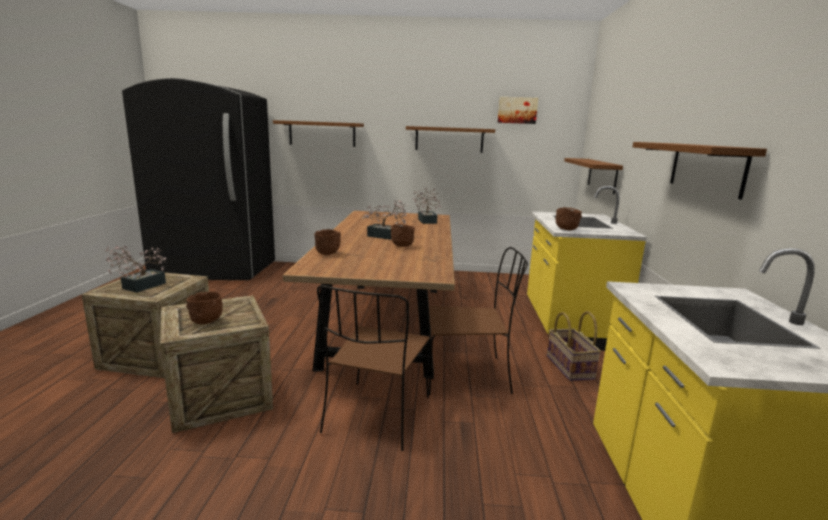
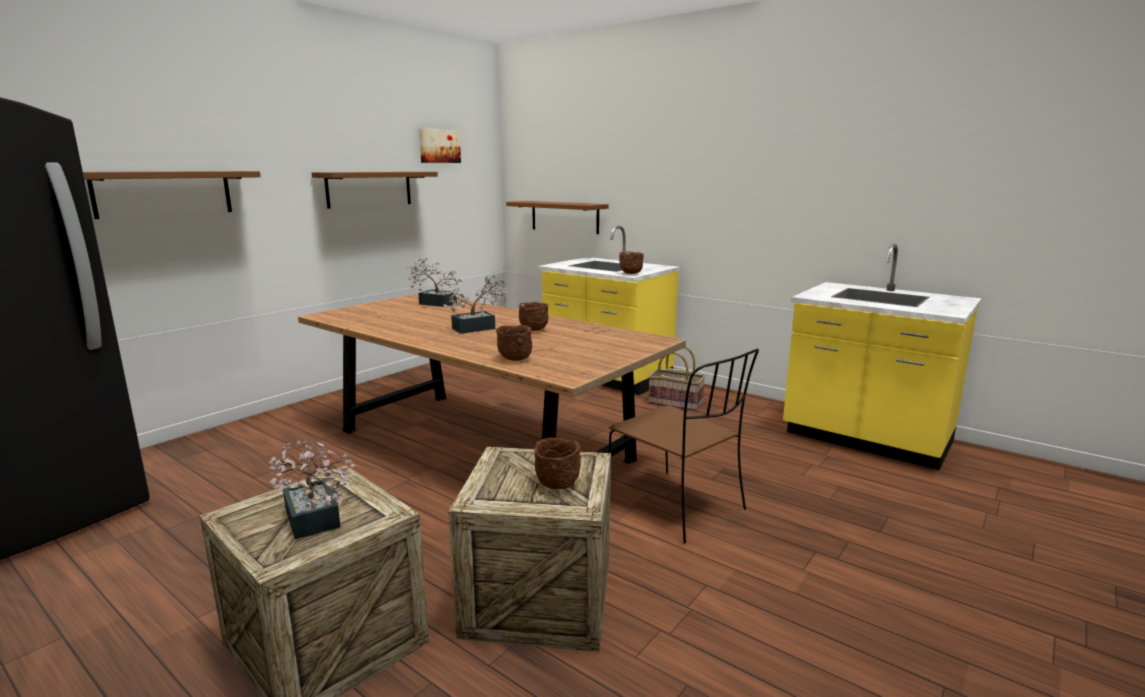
camera: 55 degrees left, 0 degrees up
(468, 375) = (646, 444): brown chair -> none
(706, 168) = (750, 199): brown shelf -> none

